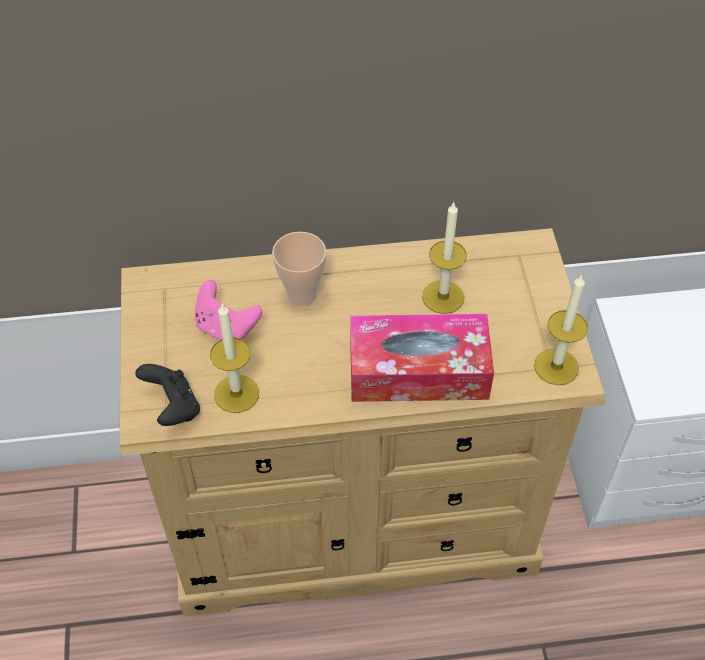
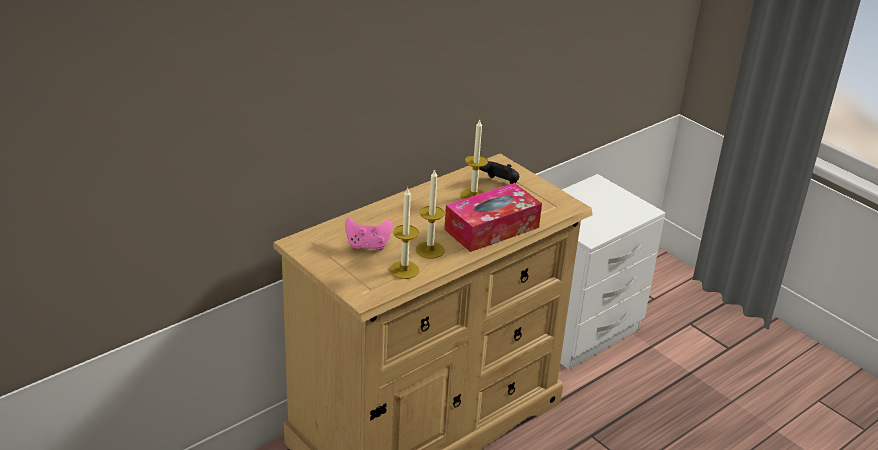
camera: 35 degrees left, 20 degrees down
(173, 407) = (374, 287): black game controller -> black game controller (499, 183)
(301, 295) = (395, 219): cup -> none
(556, 366) = (558, 204): candle -> candle (430, 250)

